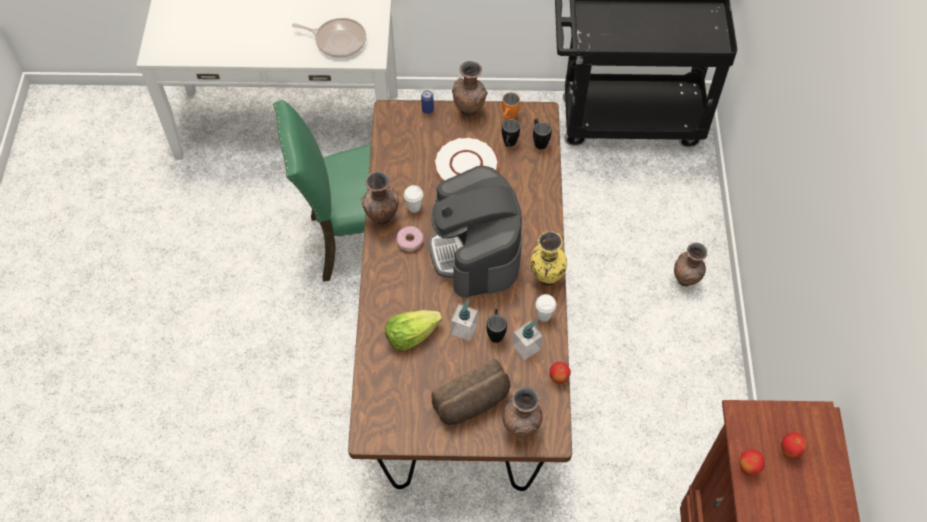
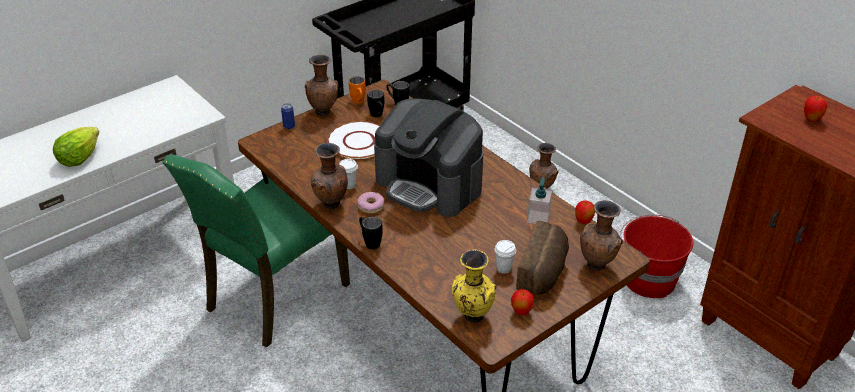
camera: 40 degrees left, 20 degrees down
(338, 40) = (162, 119): frying pan -> none
(411, 335) = (444, 260): lettuce -> lettuce (79, 158)
(464, 329) = (480, 233): soap dispenser -> none
(496, 332) = (505, 222): black mug -> black mug (369, 242)
(544, 315) = (526, 193): white cup -> white cup (504, 268)
(545, 278) = (500, 173): yellow vase -> yellow vase (472, 317)
(681, 441) = (648, 279): none -> red bucket
(747, 468) = (803, 140): apple -> apple (521, 312)

